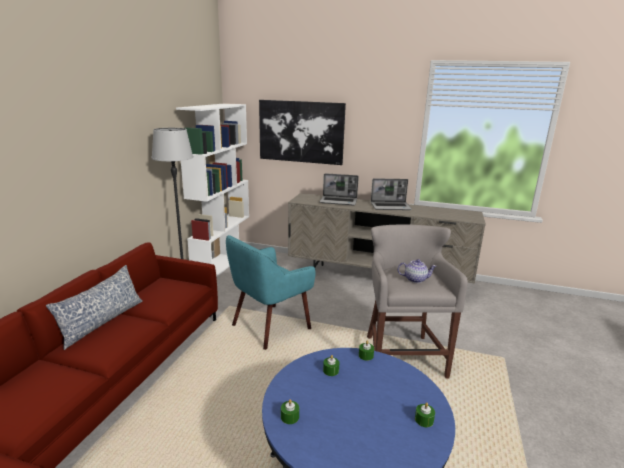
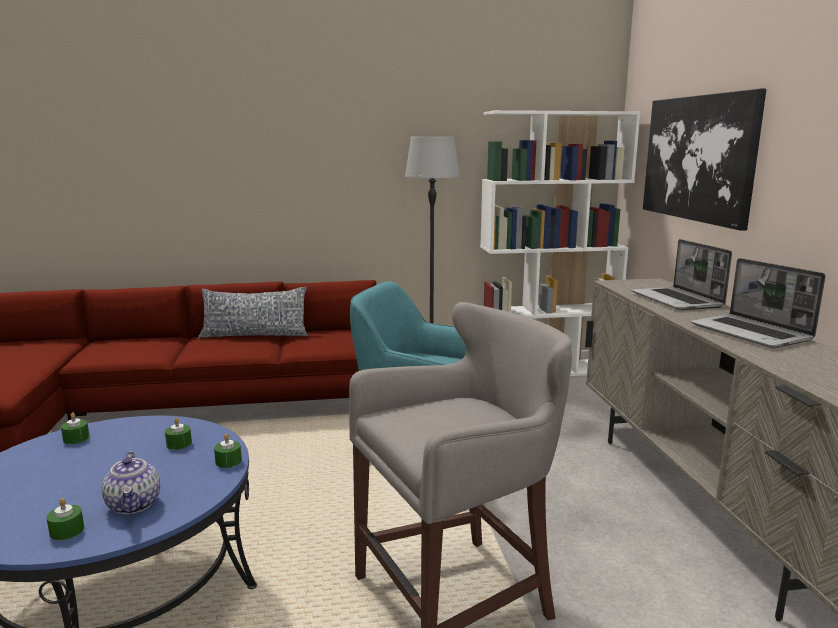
camera: 65 degrees right, 5 degrees down
(415, 279) = (442, 422): teapot -> teapot (134, 504)

